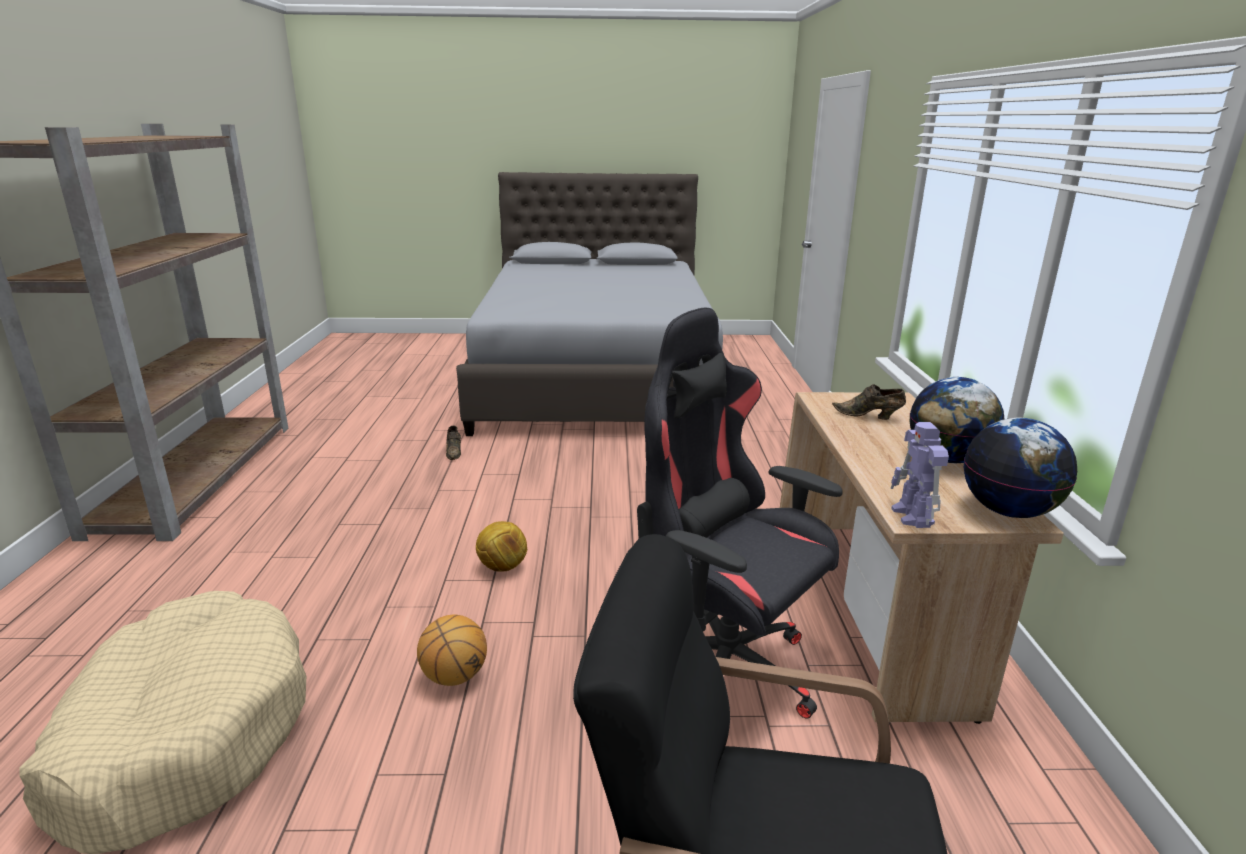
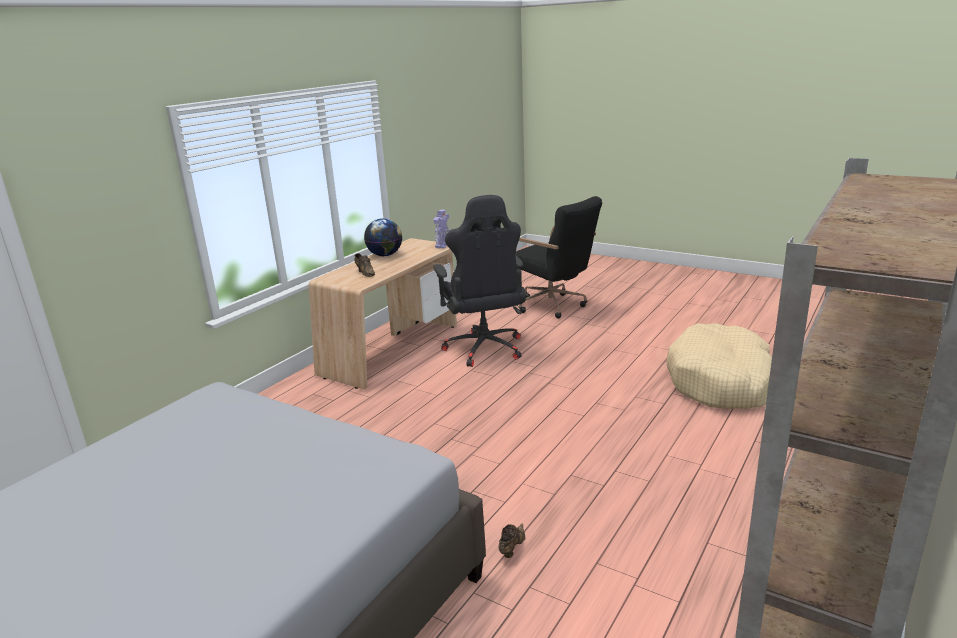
camera: 145 degrees left, 0 degrees up
(454, 677) = (598, 373): basketball -> none
(502, 567) = (545, 413): football -> none
(1008, 511) = (411, 242): globe -> none

